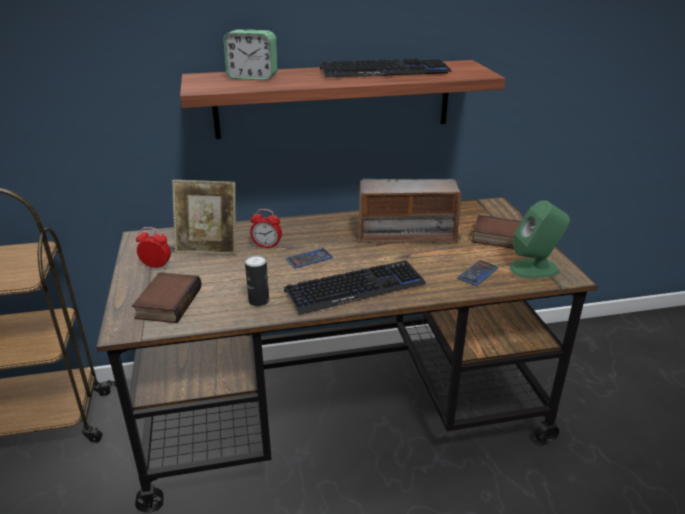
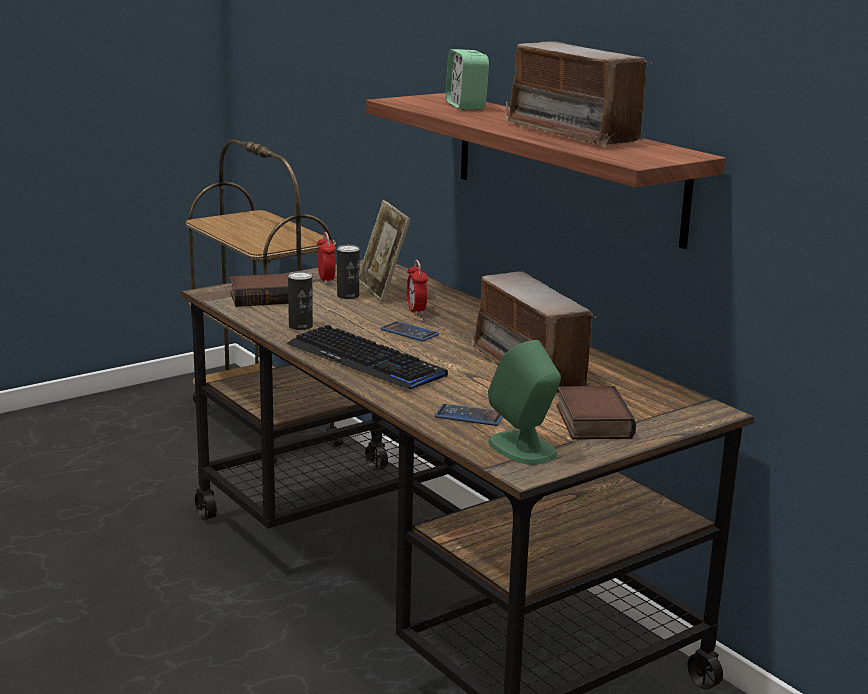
camera: 65 degrees right, 10 degrees down
(206, 265) = (348, 296): none -> can
(384, 71) = (574, 134): keyboard -> radio

